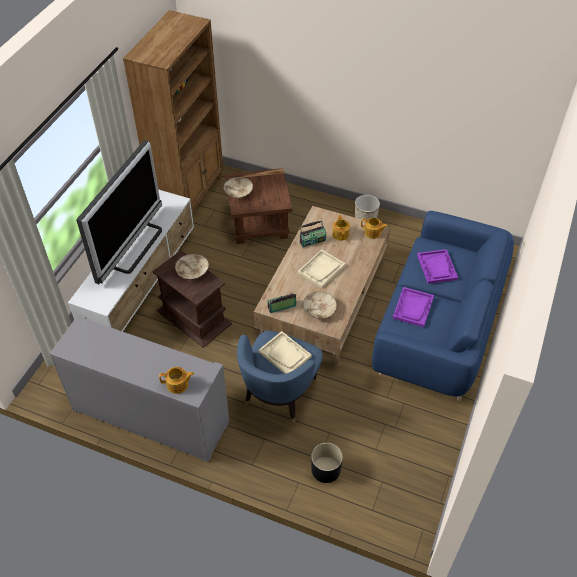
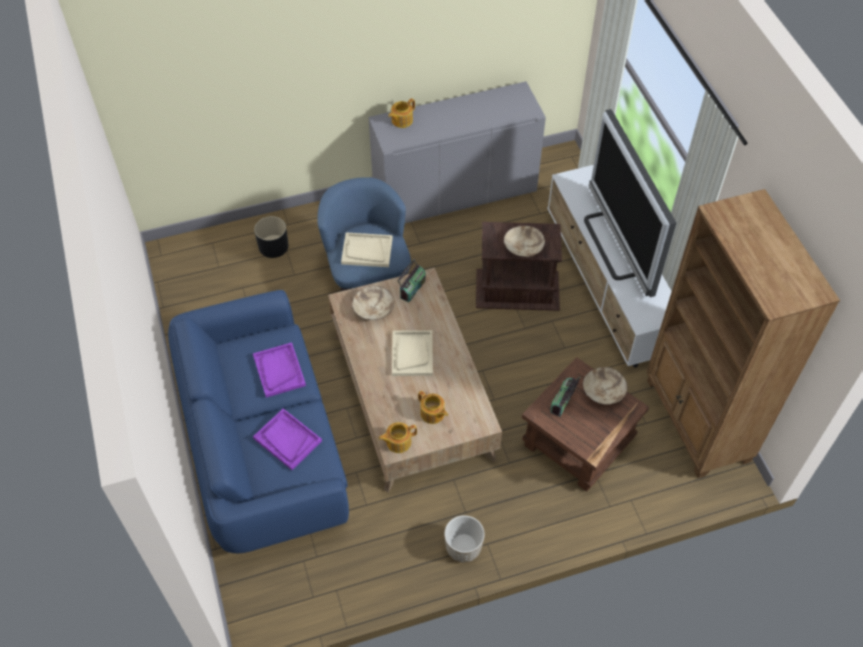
camera: 140 degrees right, 5 degrees up
(312, 241) = (455, 382): radio -> radio (563, 401)

